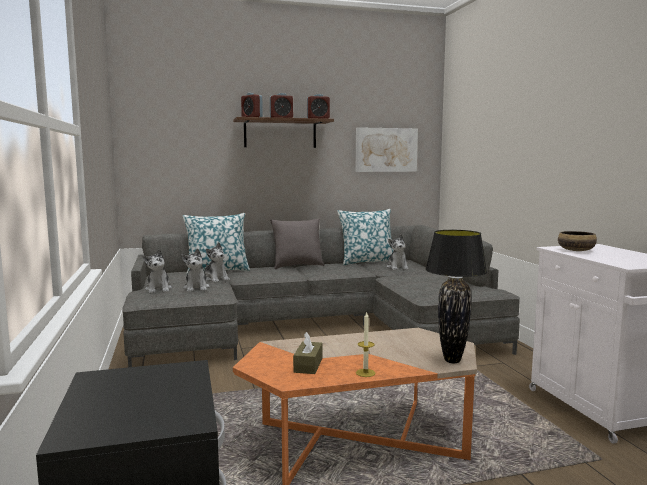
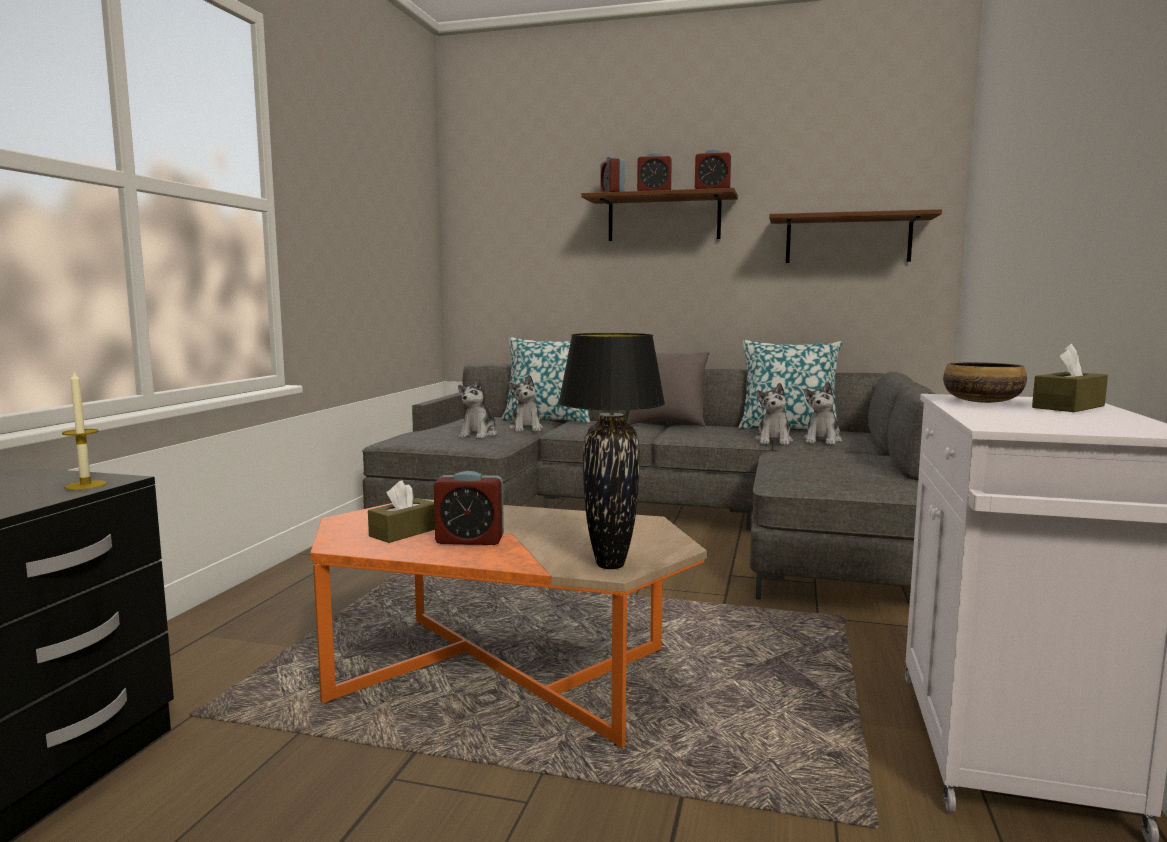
camera: 30 degrees right, 0 degrees up
(158, 289) = (434, 431): plush toy -> plush toy (774, 441)
(356, 362) = (470, 540): none -> alarm clock
(365, 373) = (452, 554): candle -> candle (85, 485)
(386, 150) = (848, 240): picture -> brown shelf
(610, 250) = (1068, 407): none -> brown tissue box

